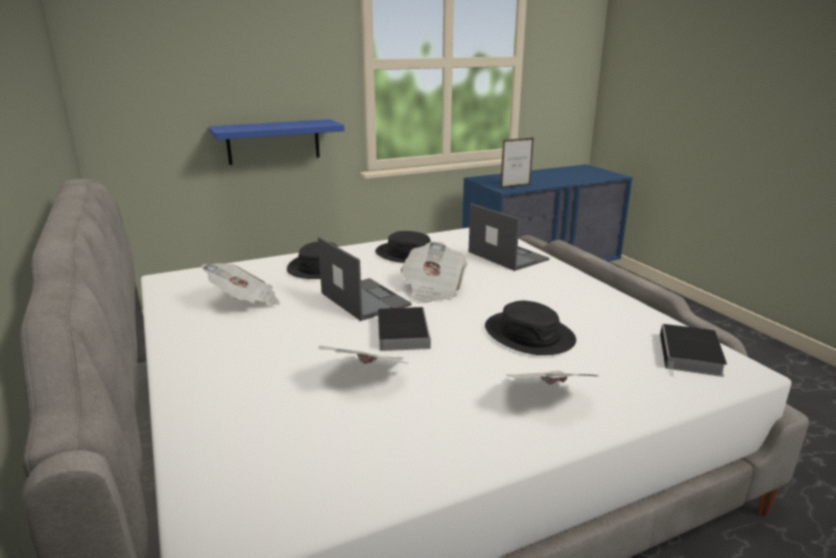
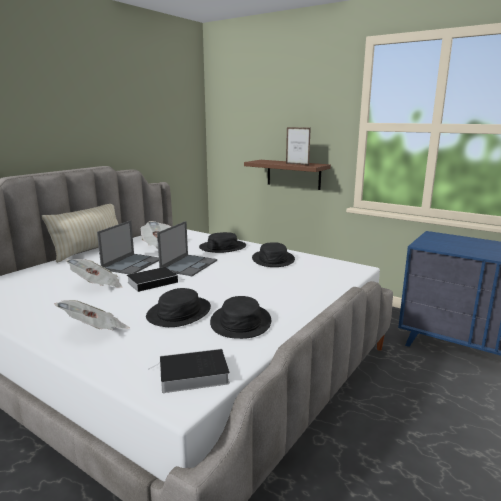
camera: 60 degrees right, 5 degrees down
(156, 361) = (90, 250): none -> beige pillow
(273, 141) = (293, 174): blue shelf -> brown shelf
(432, 289) = (221, 276): newspaper -> none
(507, 255) = (315, 283): laptop -> laptop (132, 264)
(515, 186) = (439, 246): picture frame -> picture frame (297, 164)
(580, 309) = (240, 322): none -> black hat

